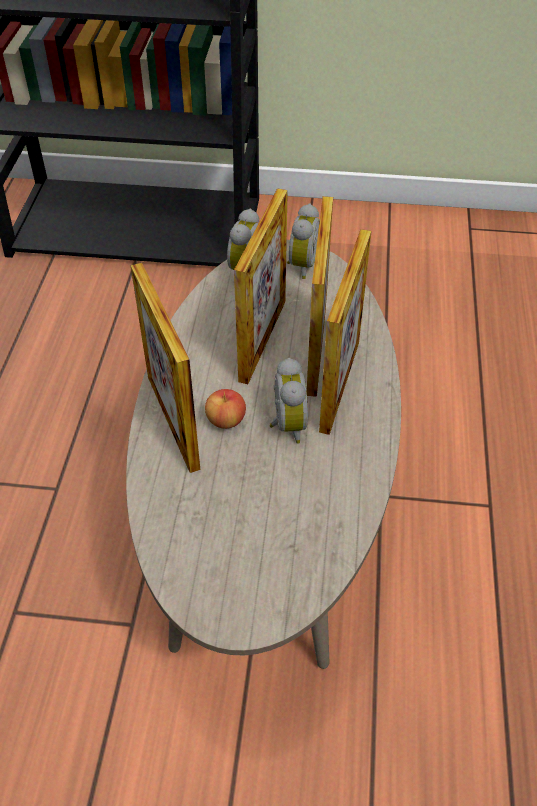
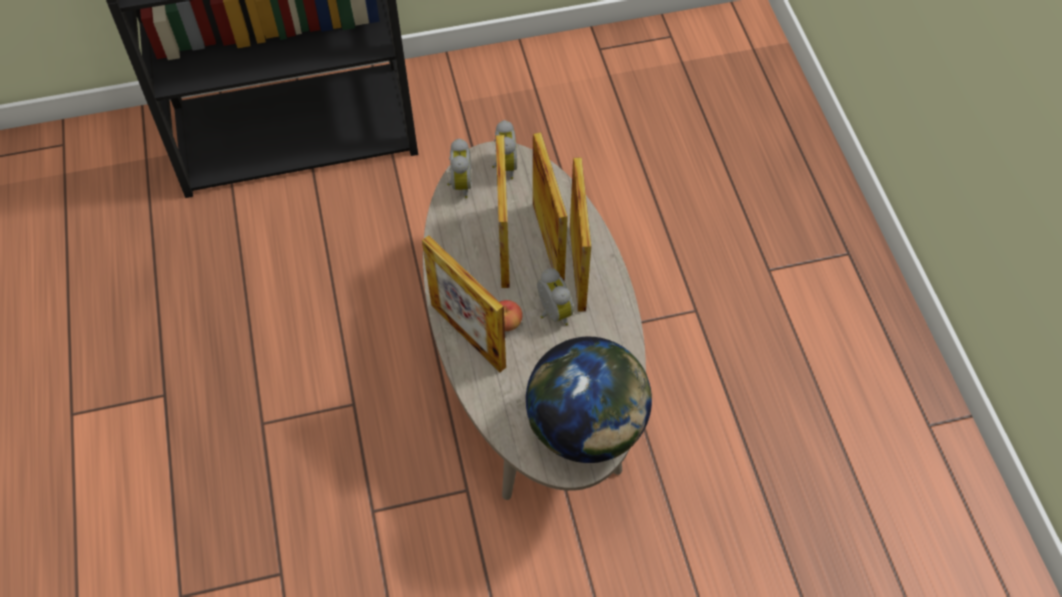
camera: 20 degrees left, 10 degrees up
(268, 572) = (586, 427): none -> globe

